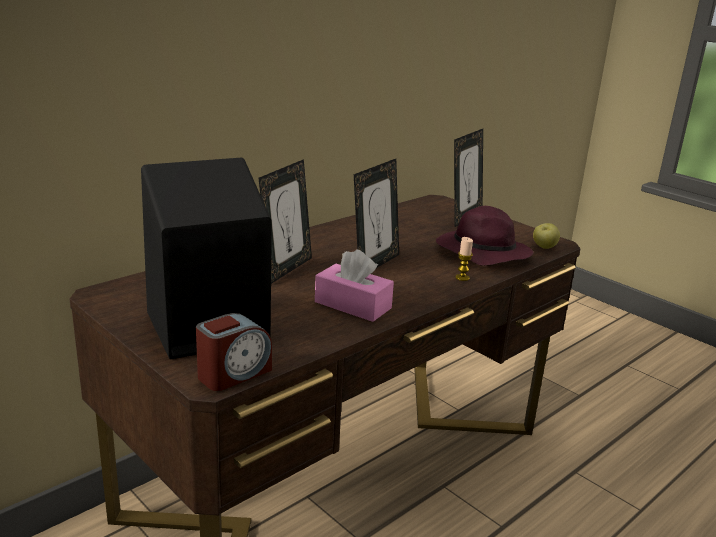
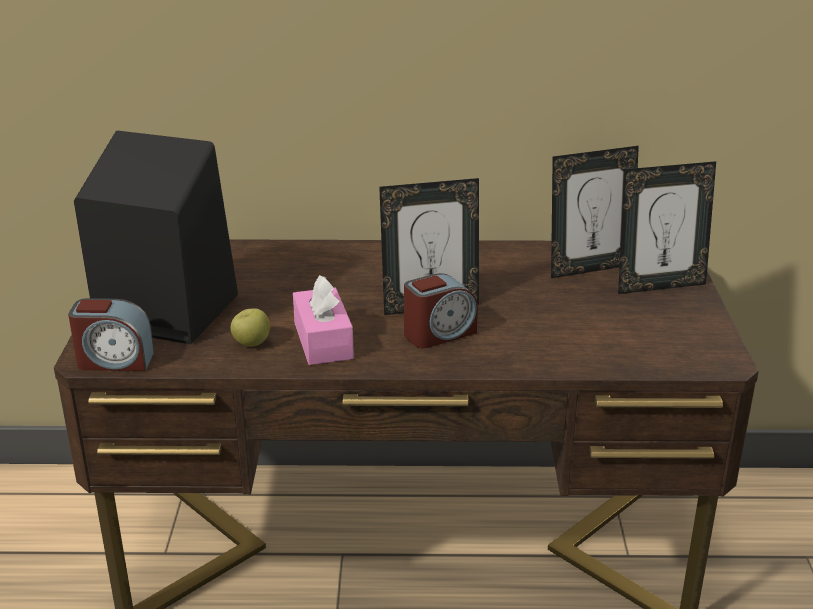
camera: 45 degrees right, 5 degrees up
(286, 269) = (332, 279): picture frame -> picture frame (589, 268)
(409, 277) = (439, 333): none -> alarm clock
(462, 278) = (497, 357): candle -> none
(481, 252) = (585, 336): purple hat -> none
(544, 247) = (689, 360): apple -> apple (251, 343)

